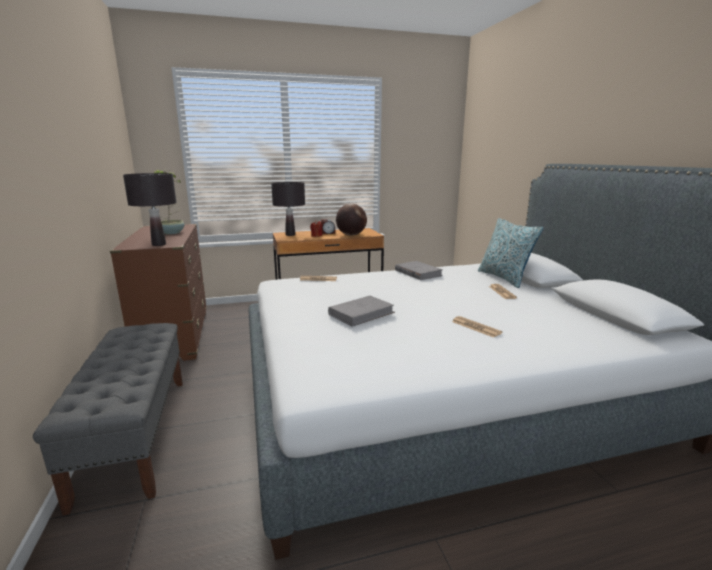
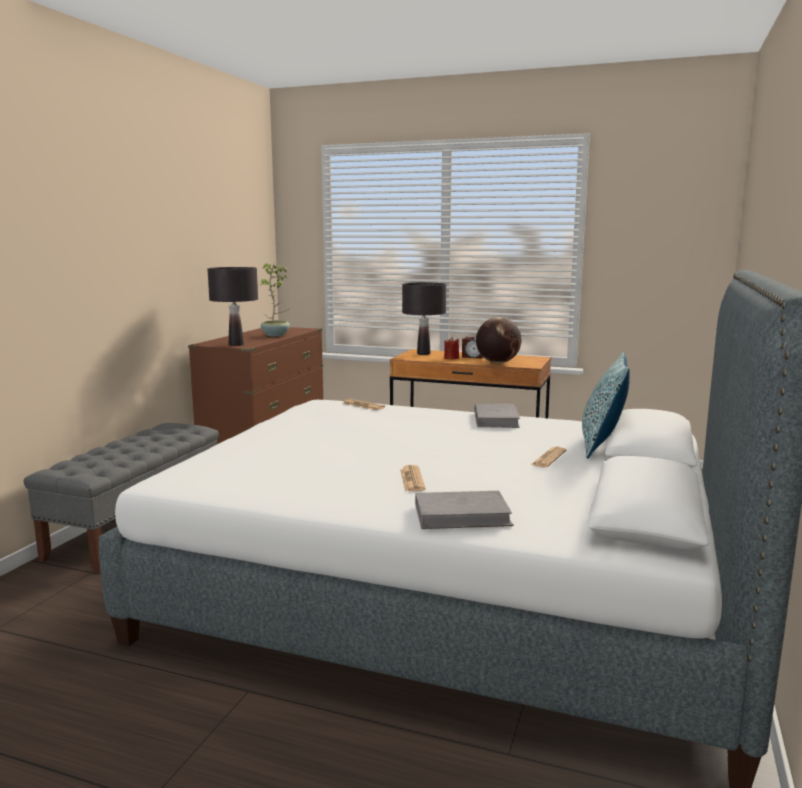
camera: 35 degrees right, 5 degrees down
(361, 313) = (327, 442): grey book -> grey book (462, 515)

